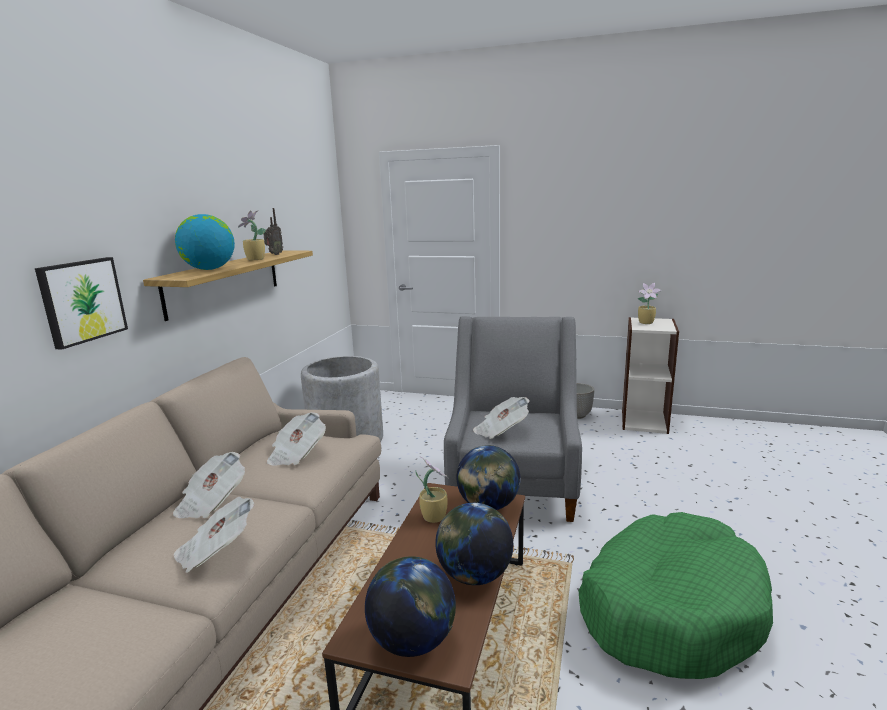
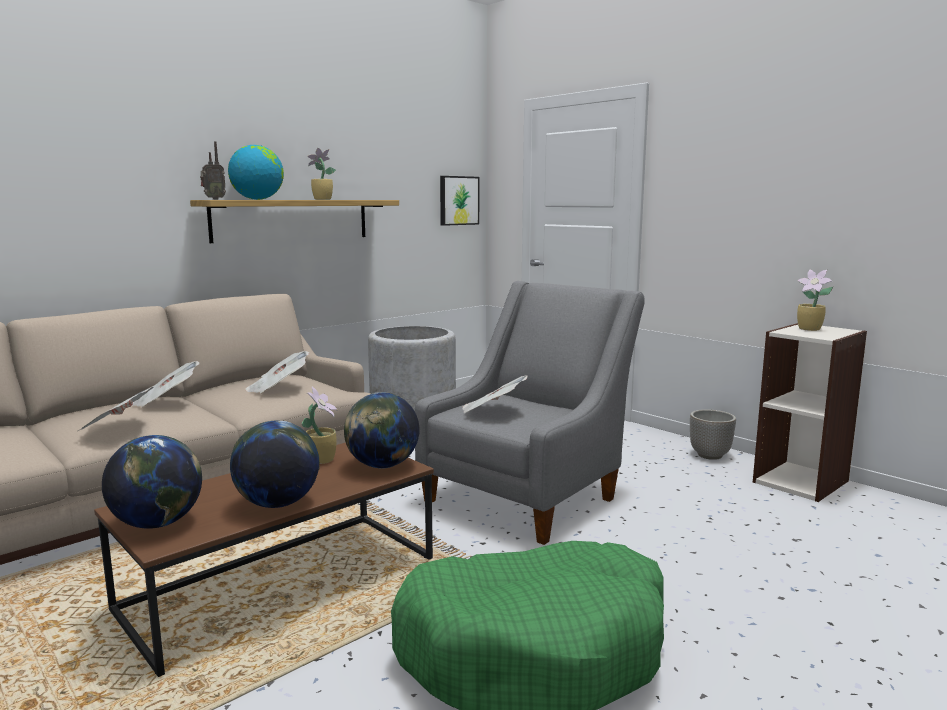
camera: 30 degrees right, 5 degrees down
(82, 301) = (121, 207): picture -> picture (458, 200)
(274, 254) = (353, 199): radio -> radio (213, 199)

